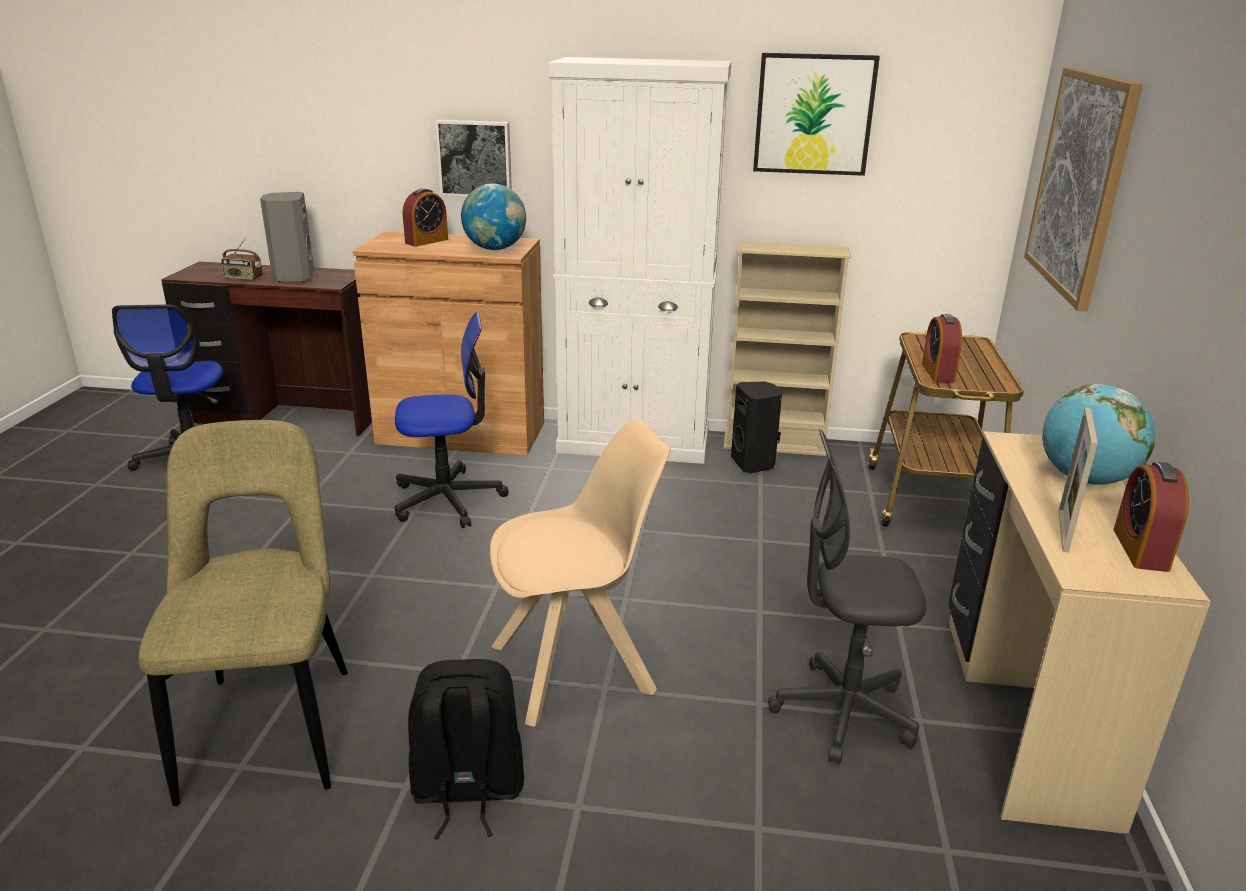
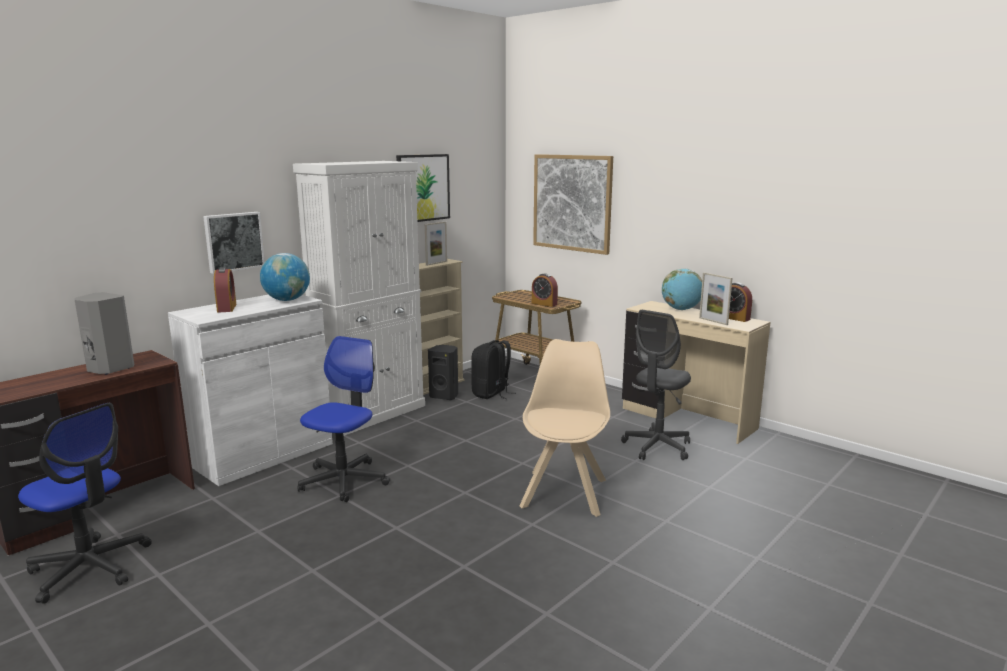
camera: 55 degrees left, 10 degrees down
(243, 278) = (63, 382): radio -> none
(272, 725) = (517, 594): beige chair -> none
(461, 433) = (263, 454): brown cabinet -> white cabinet
(467, 791) = (631, 545): black backpack -> black backpack (491, 394)
(800, 249) = (436, 263): none -> picture frame

